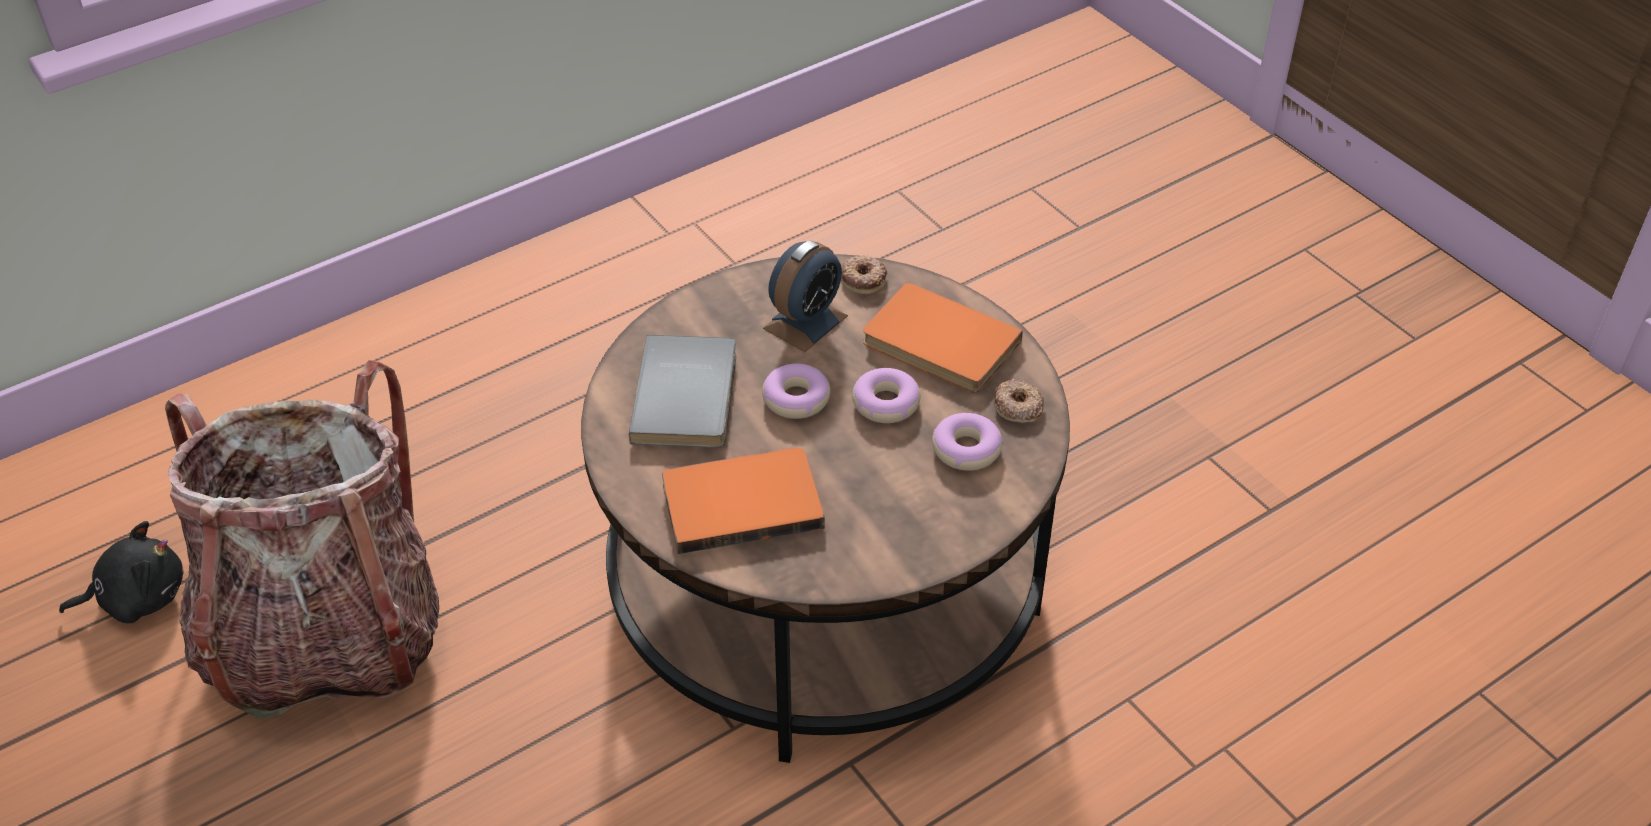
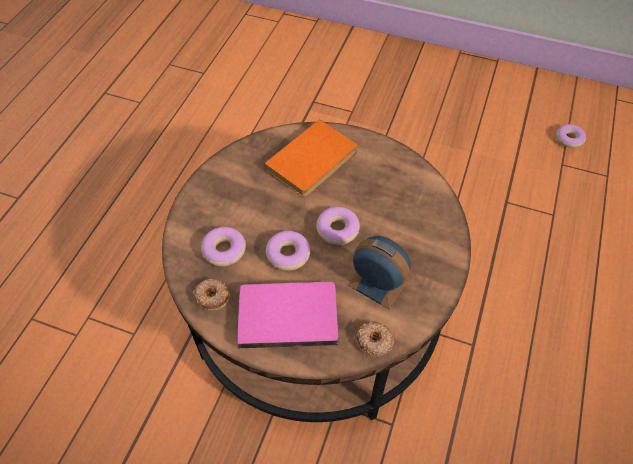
camera: 145 degrees right, 10 degrees up
(137, 597) = (569, 139): black plush toy -> donut
(326, 636) = (487, 165): backpack -> none
(690, 396) = (391, 200): grey book -> none
(805, 322) = (378, 283): alarm clock -> alarm clock turned 120 degrees clockwise
(938, 345) = (288, 313): orange book -> pink book

